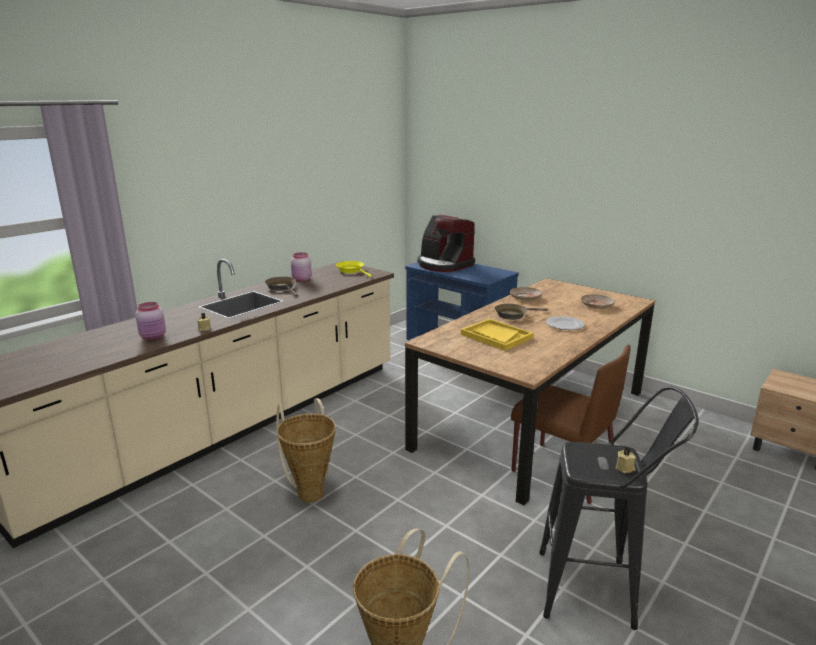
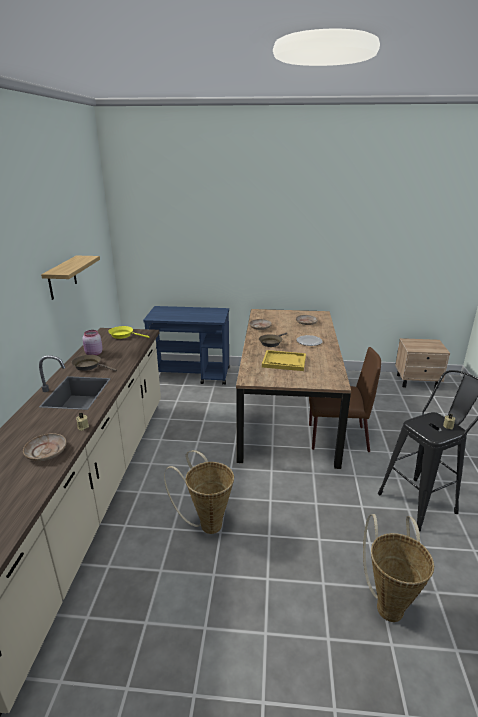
camera: 35 degrees left, 5 degrees up
(153, 337) = (46, 452): pink jar -> beige plate
(303, 195) = (62, 277): none -> shelf
(444, 265) = (171, 313): coffee machine -> none

